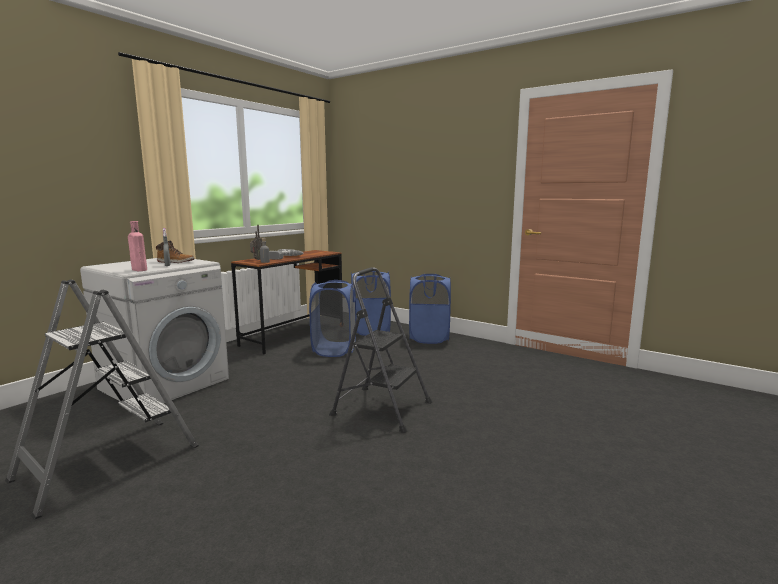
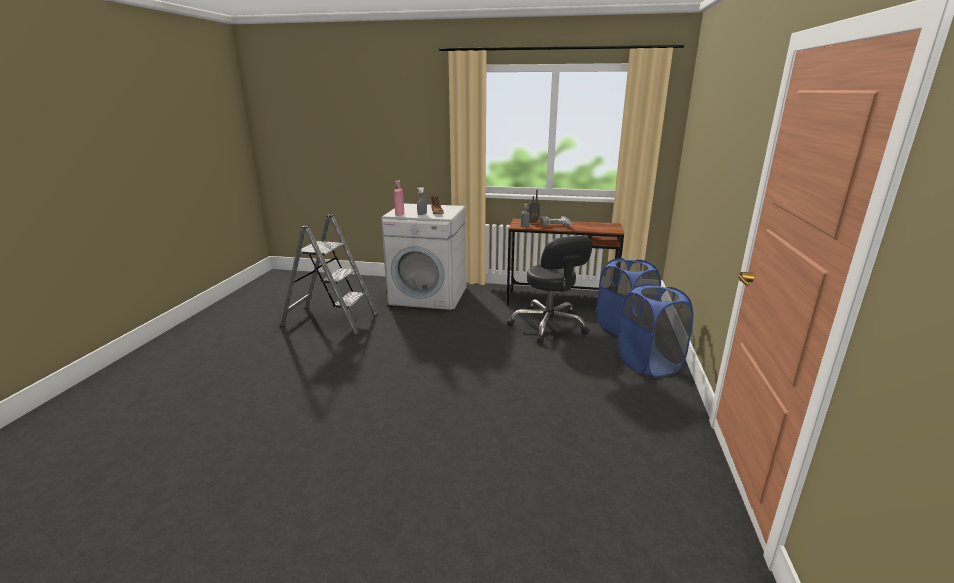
camera: 65 degrees right, 10 degrees up
(334, 349) = (550, 327): blue laundry basket -> black office chair
(379, 407) = (451, 379): black step ladder -> none

